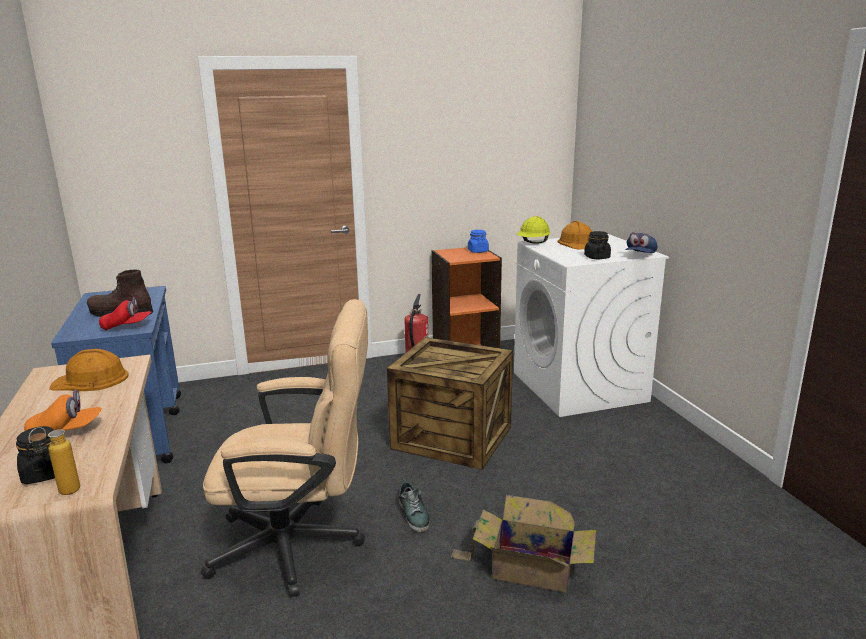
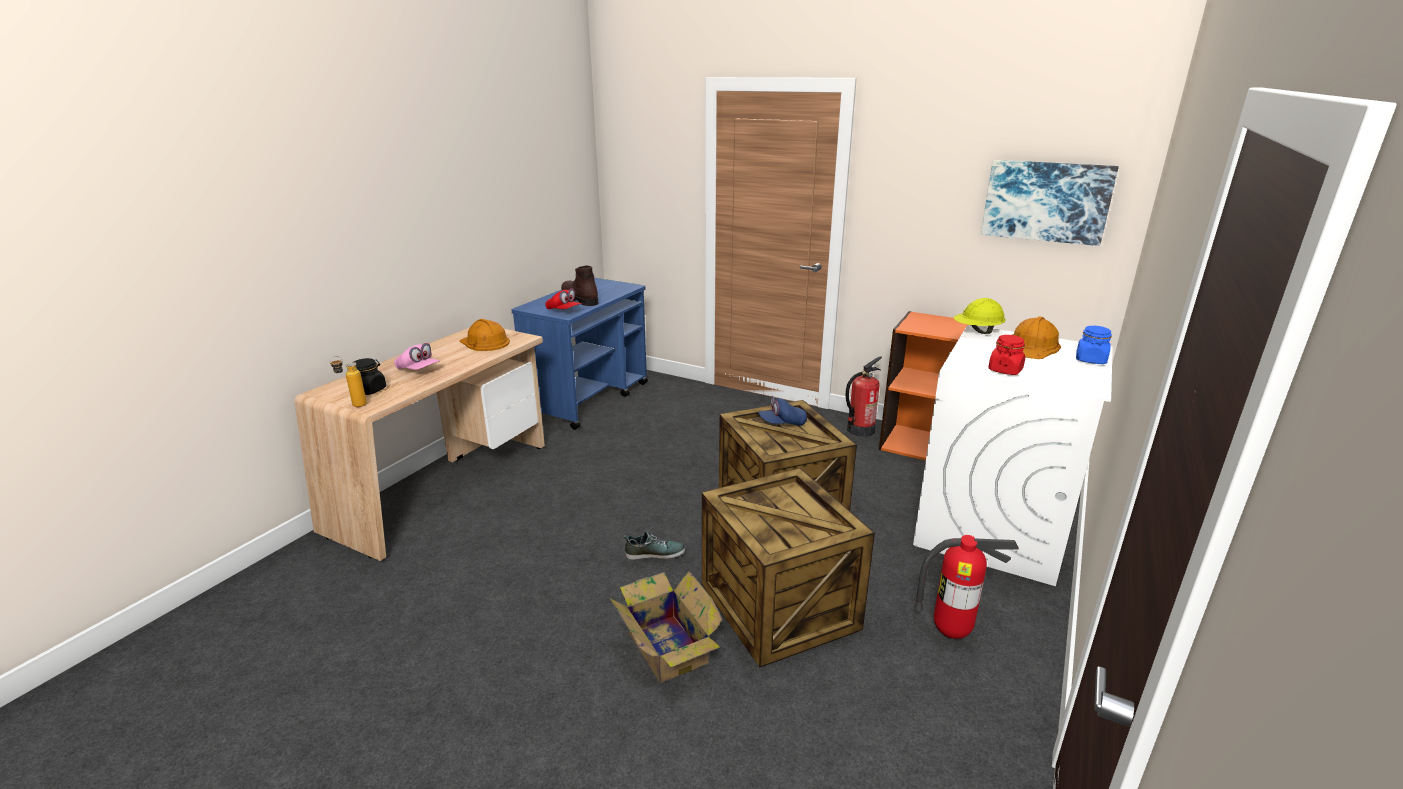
camera: 45 degrees right, 5 degrees up
(66, 431) = (418, 370): orange cap -> pink cap
(300, 545) = (560, 528): beige office chair -> none
(414, 515) = (655, 553): shoe -> shoe turned 120 degrees counterclockwise
(478, 251) = (954, 326): blue jar -> blue jar (1090, 360)
(514, 145) = (1046, 201): none -> picture
(551, 495) = (781, 605): none -> crate
(596, 257) = (1005, 370): black jar -> red jar
(640, 256) = (1069, 386): blue cap -> blue cap (782, 423)
(649, 452) = (951, 632): none -> fire extinguisher

